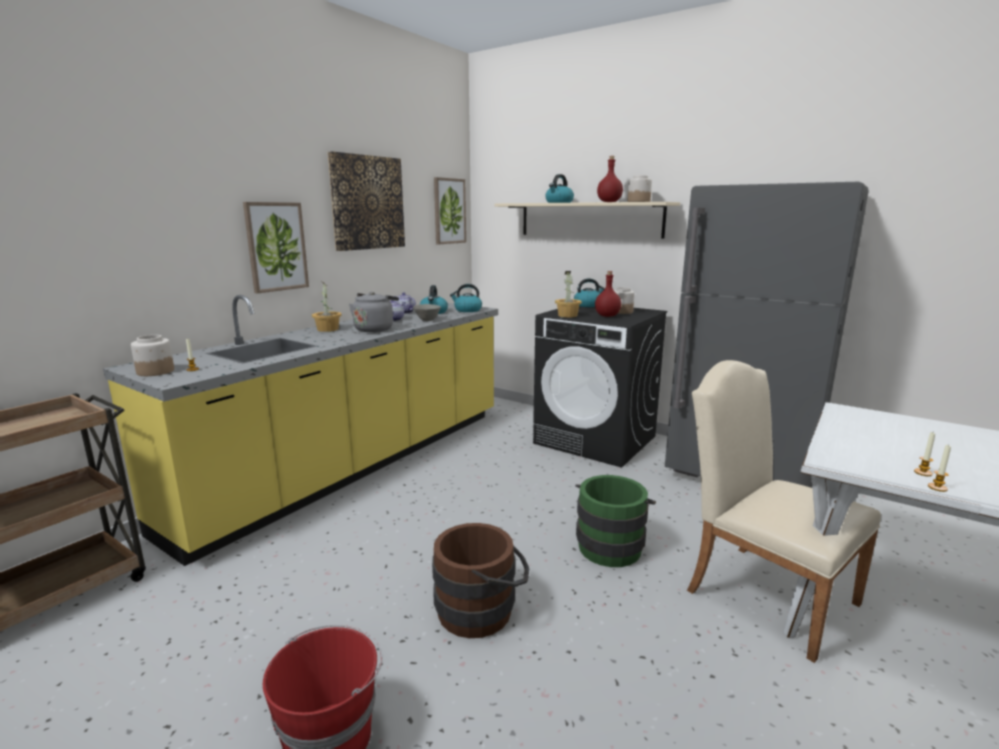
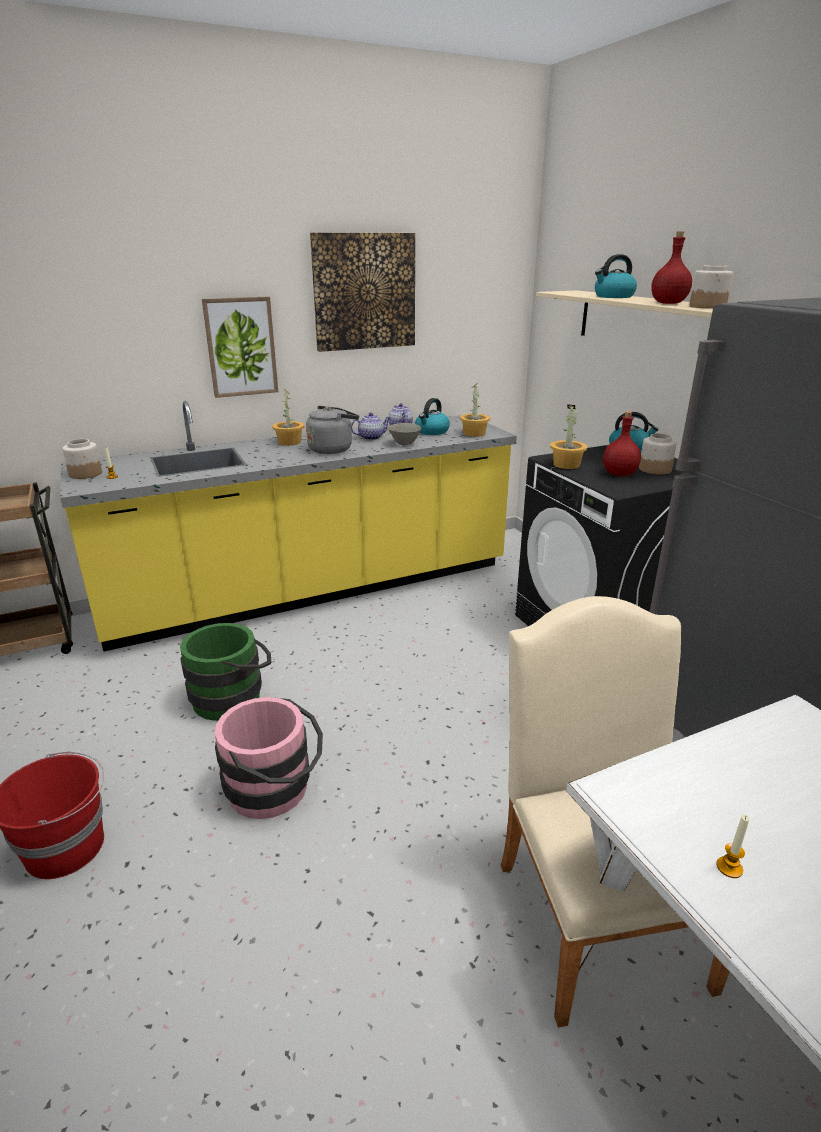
camera: 30 degrees right, 10 degrees up
(449, 211) = (493, 297): picture -> none
(467, 310) = (474, 433): kettle -> potted plant
(482, 609) = (275, 790): brown bucket -> pink bucket
(611, 544) = (473, 773): green bucket -> green bucket (233, 696)
(937, 487) = (706, 900): candle -> none

